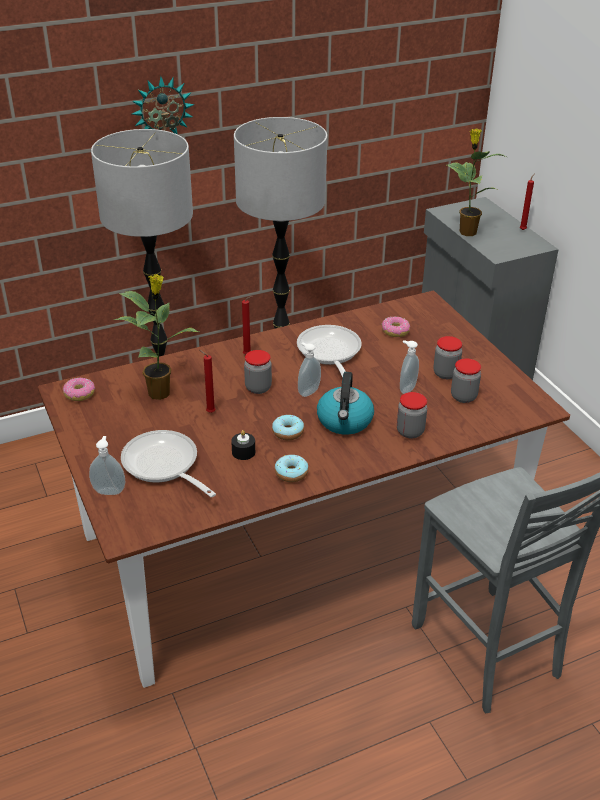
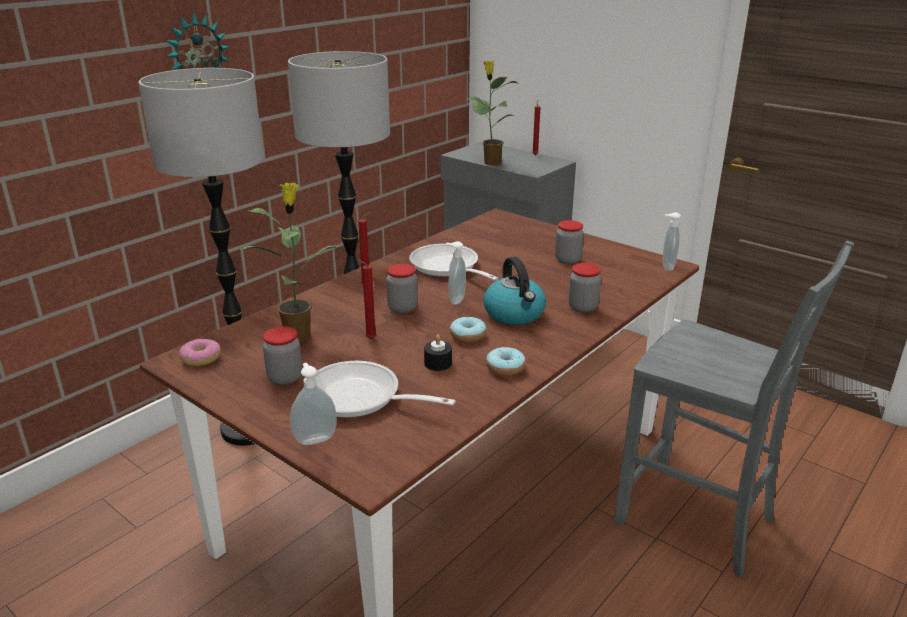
camera: 25 degrees left, 10 degrees down
(395, 331) = (492, 240): donut -> none
(406, 388) = (545, 277): soap dispenser -> soap dispenser (666, 267)
(463, 397) = (601, 272): jar -> jar (285, 378)

